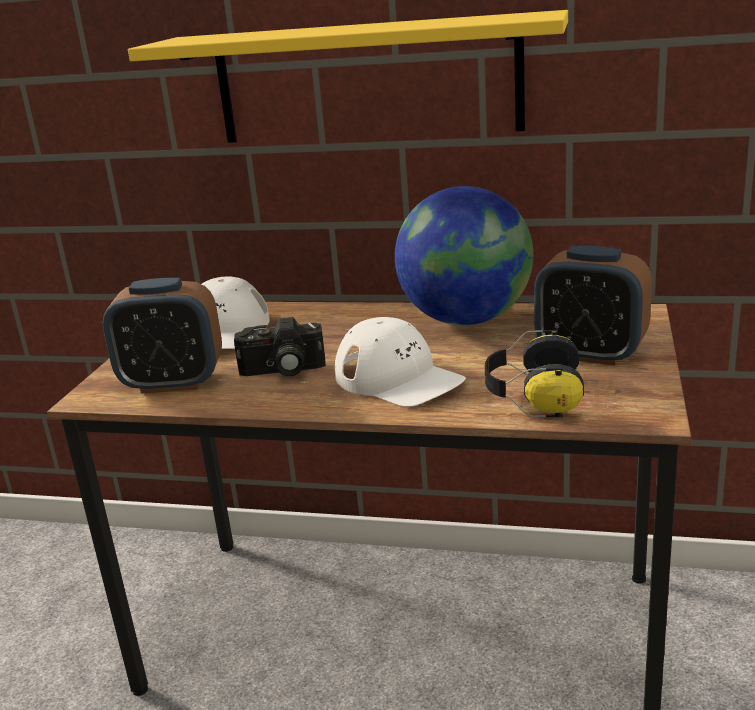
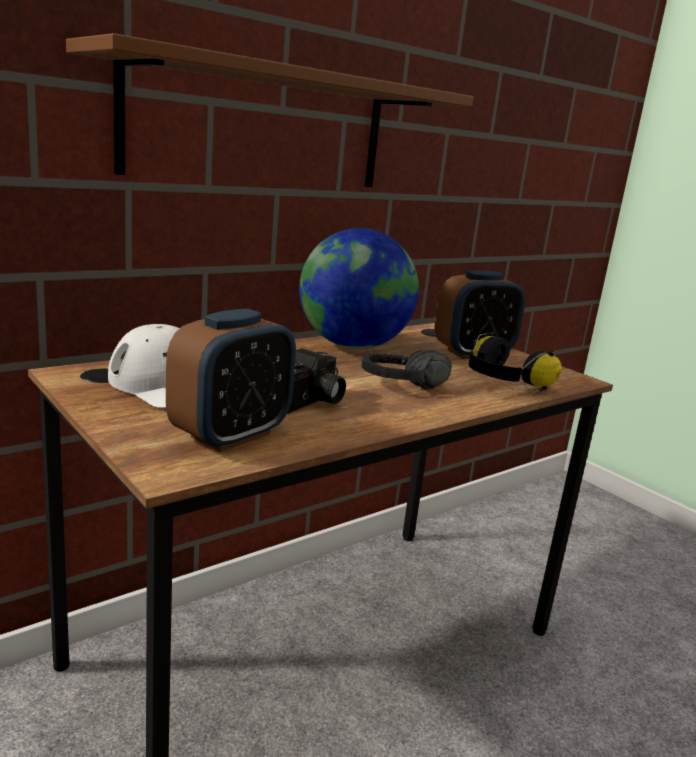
camera: 55 degrees left, 5 degrees down
(366, 81) = (261, 127): yellow shelf -> brown shelf
(398, 379) = (406, 389): white cap -> black headphones

